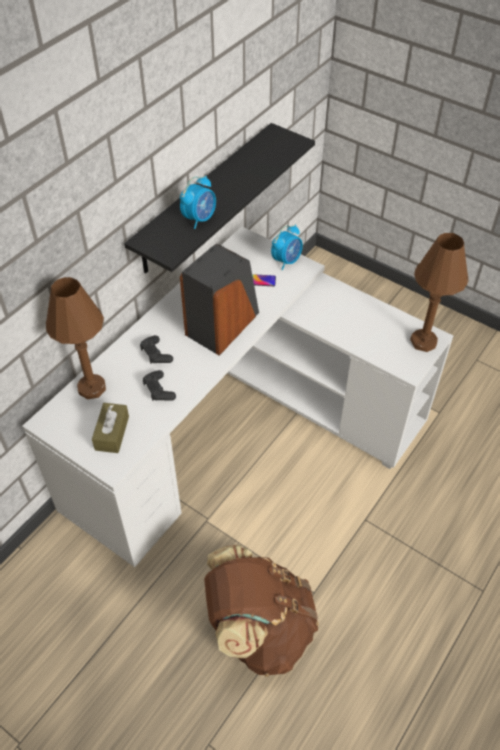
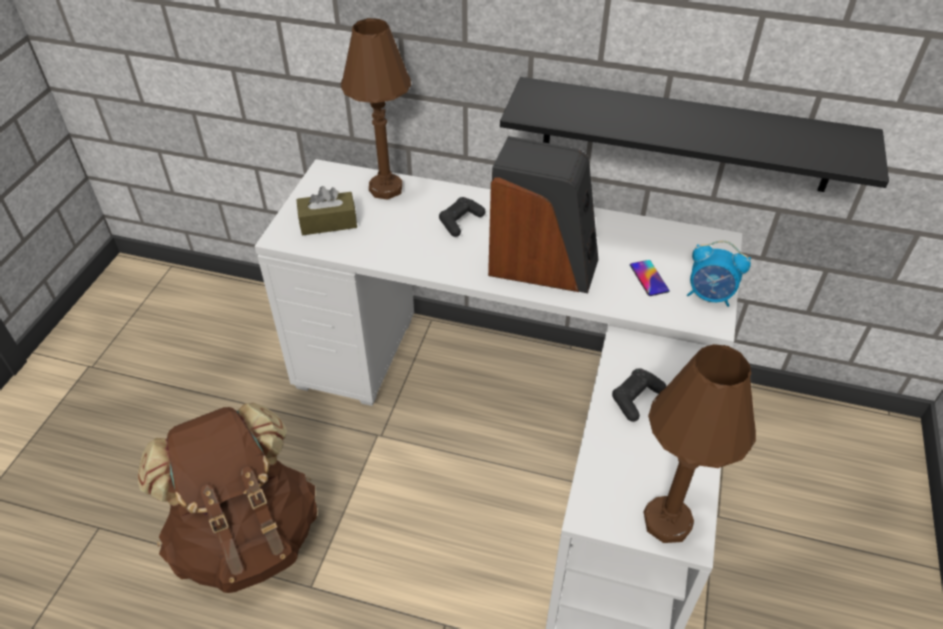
camera: 70 degrees right, 5 degrees down
(159, 390) = (406, 240): black game controller -> black game controller (636, 398)
(199, 218) = (608, 118): alarm clock -> none

